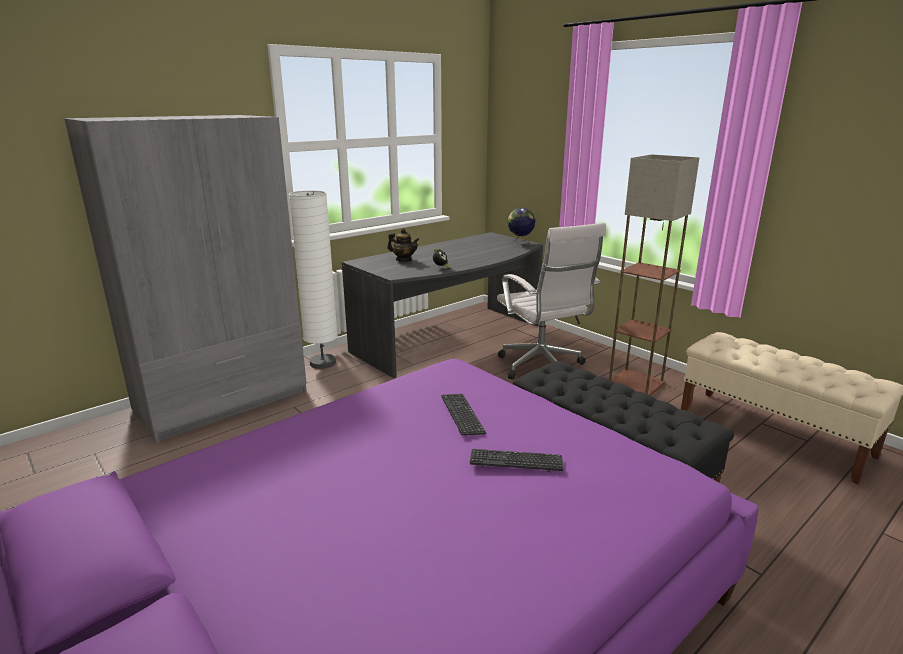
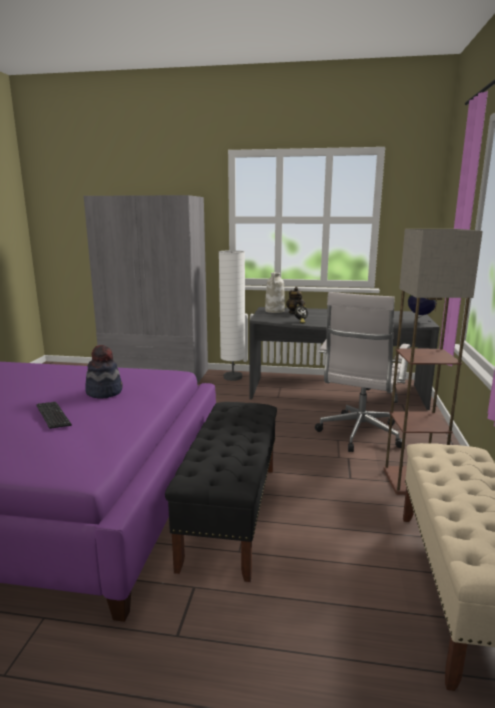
camera: 50 degrees right, 5 degrees down
(377, 263) = (275, 311): none -> white vase
(462, 415) = (104, 392): keyboard -> hat

